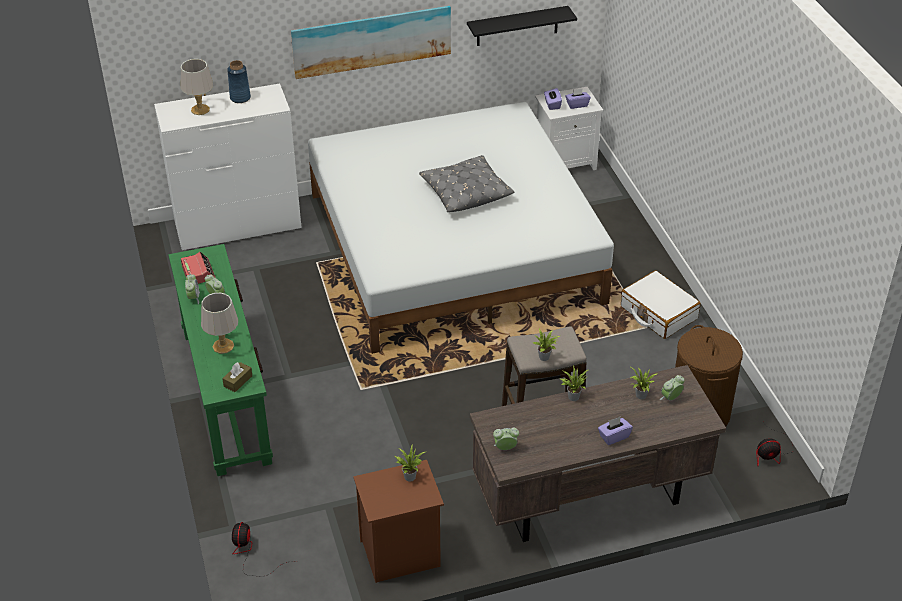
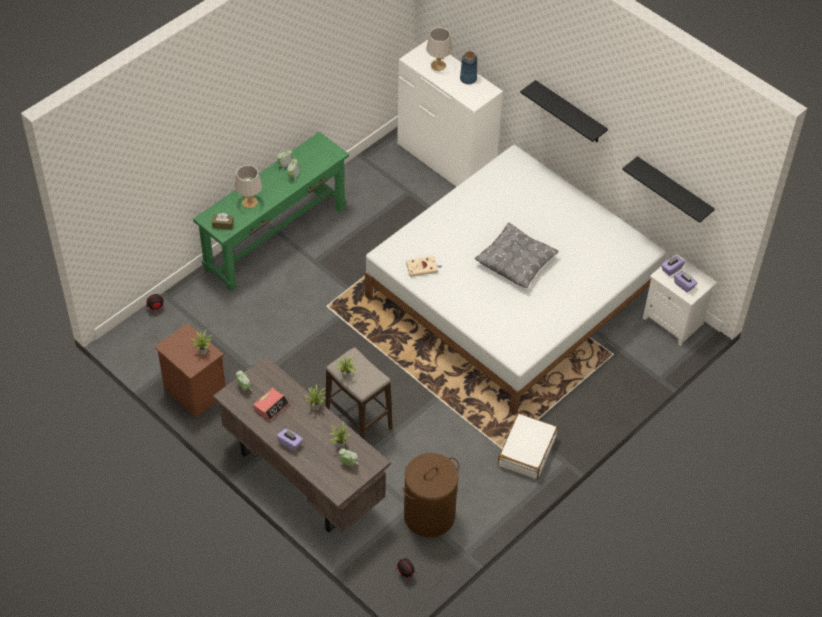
camera: 60 degrees right, 10 degrees up
(198, 272) = (310, 155): alarm clock -> alarm clock (271, 407)
(371, 40) = (570, 113): picture -> black shelf
(422, 257) = (422, 267): none -> beige book

